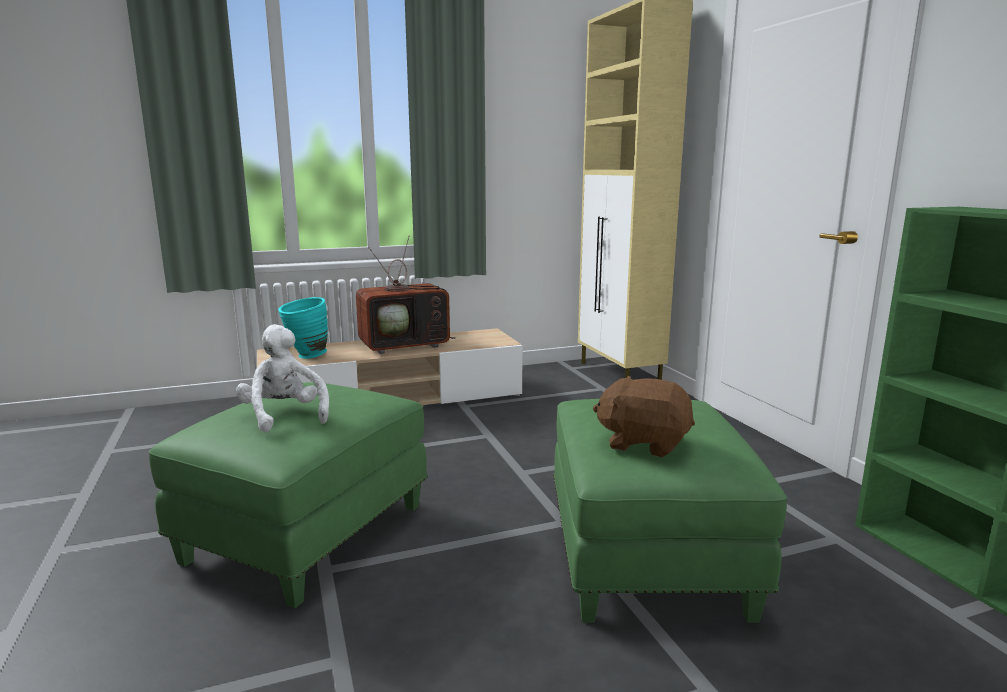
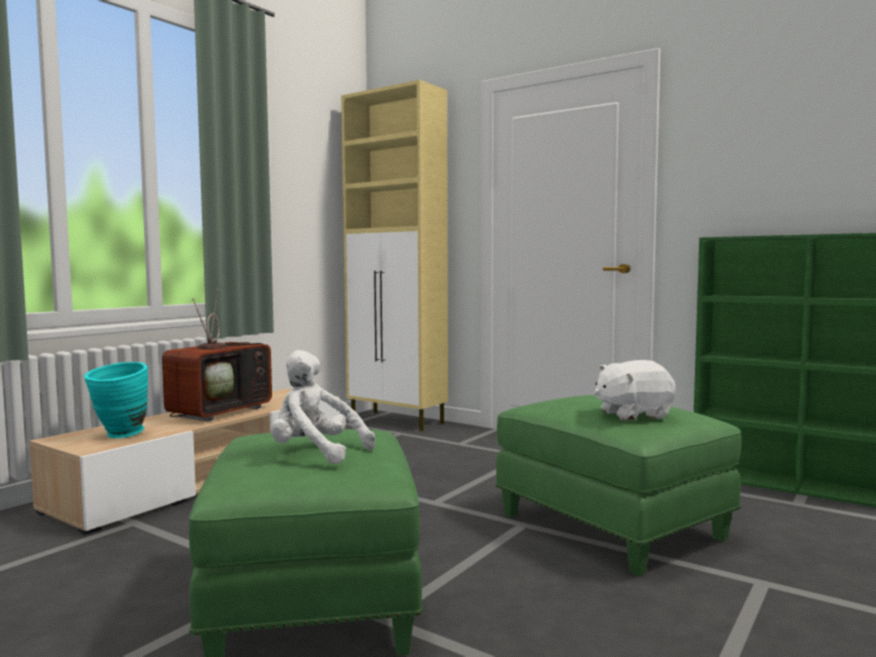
camera: 35 degrees left, 10 degrees down
(643, 442) = (632, 415): brown plush toy -> white plush toy

